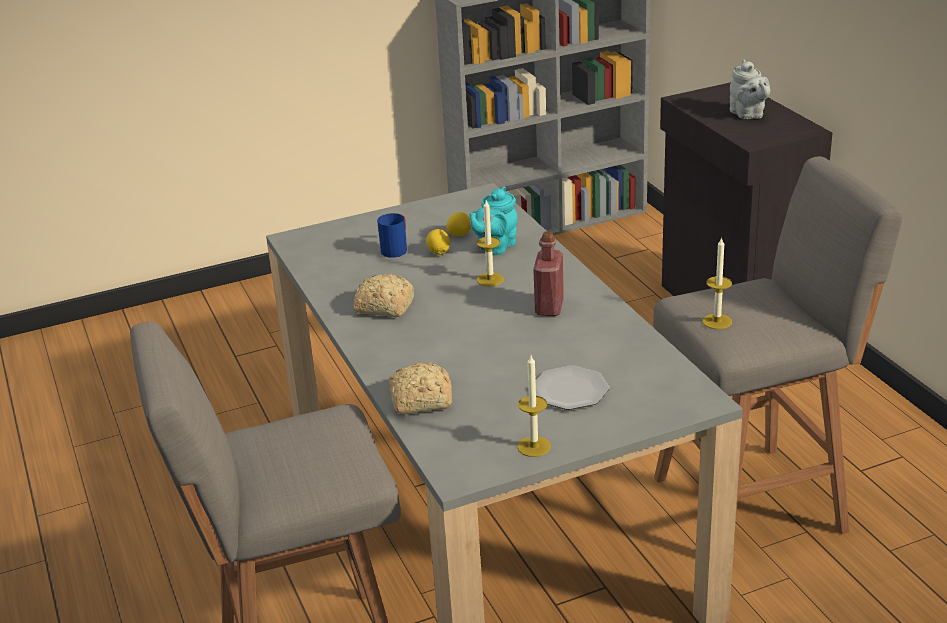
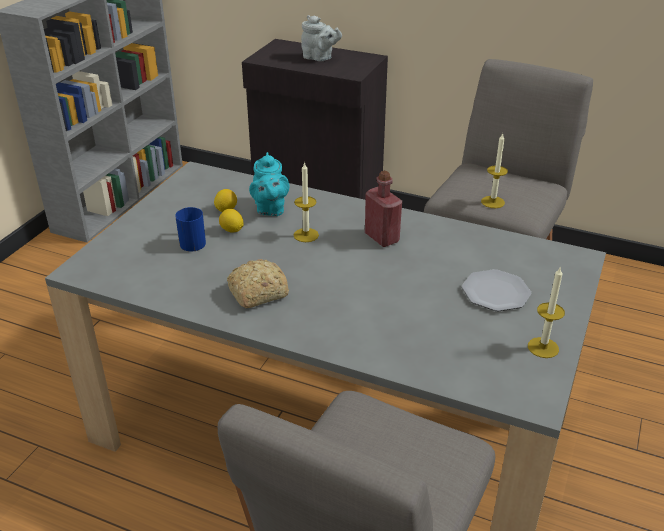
camera: 45 degrees left, 5 degrees up
(419, 400) = (409, 357): bread -> none

